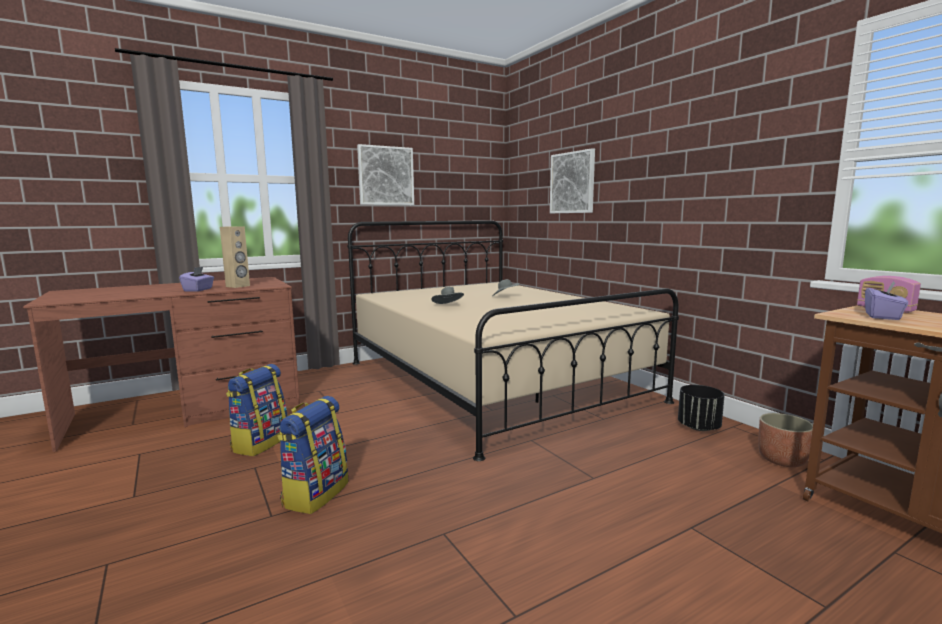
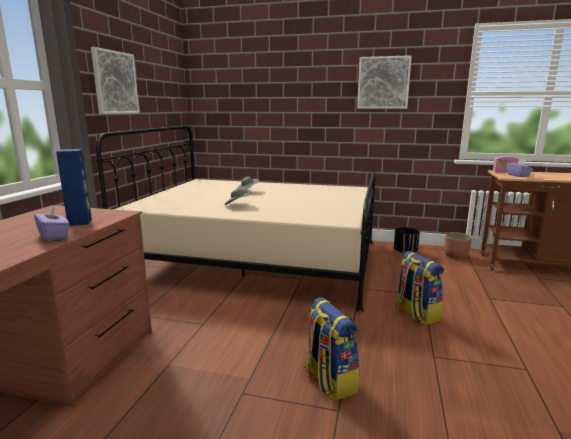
camera: 45 degrees left, 5 degrees up
(238, 286) = (80, 222): beige speaker -> blue speaker
(260, 443) = (198, 376): backpack -> backpack (416, 314)
(572, 183) = (271, 96): picture -> picture (383, 83)

